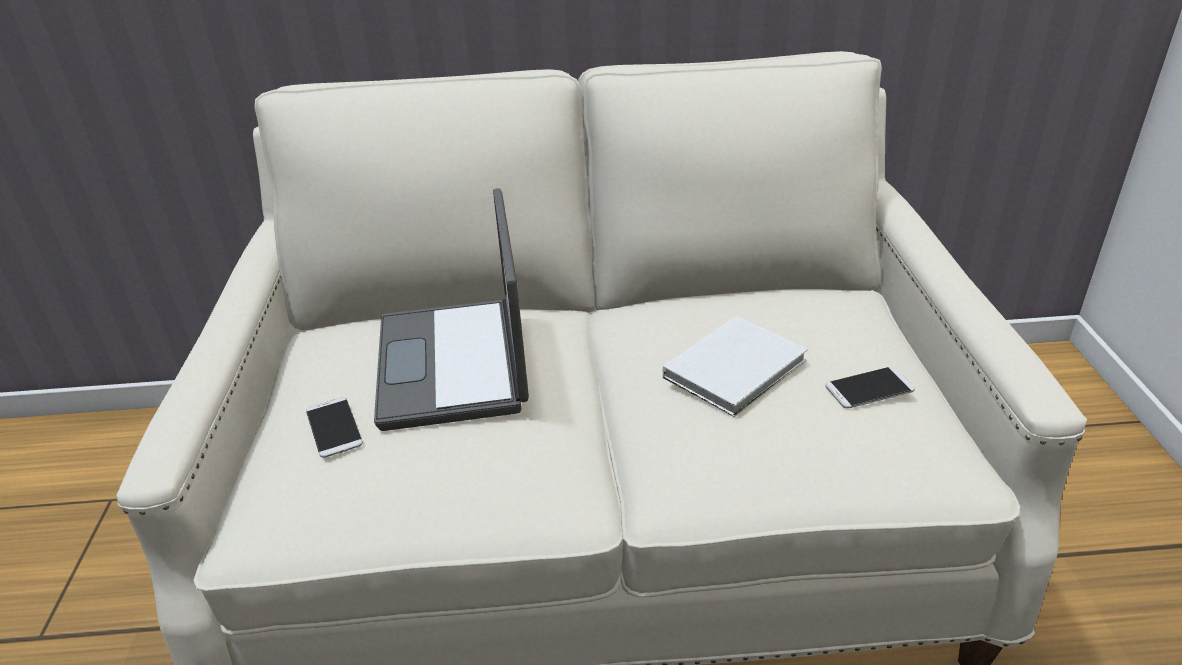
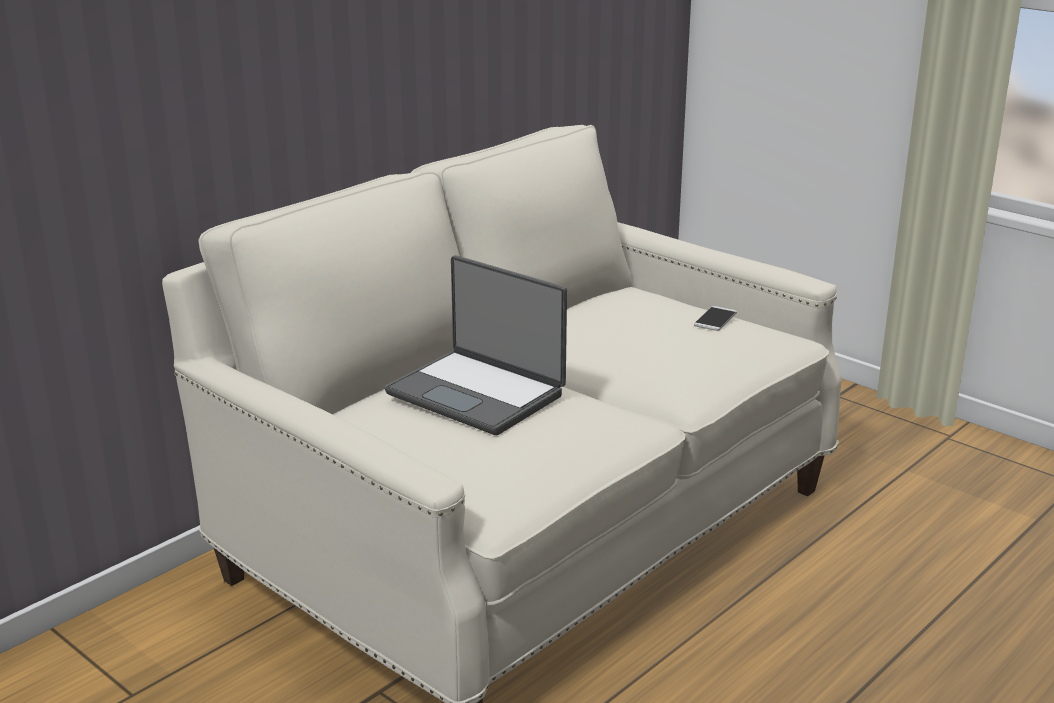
camera: 45 degrees left, 10 degrees down
(334, 428) = (463, 447): phone -> none
(738, 368) = (641, 334): white book -> none

